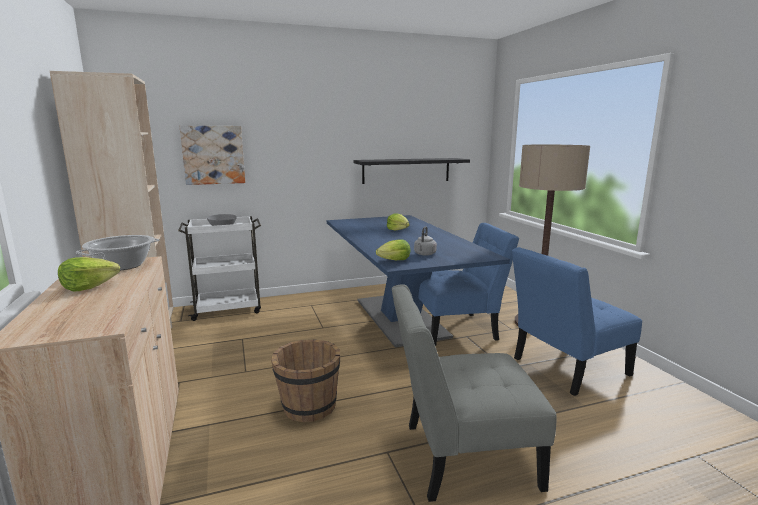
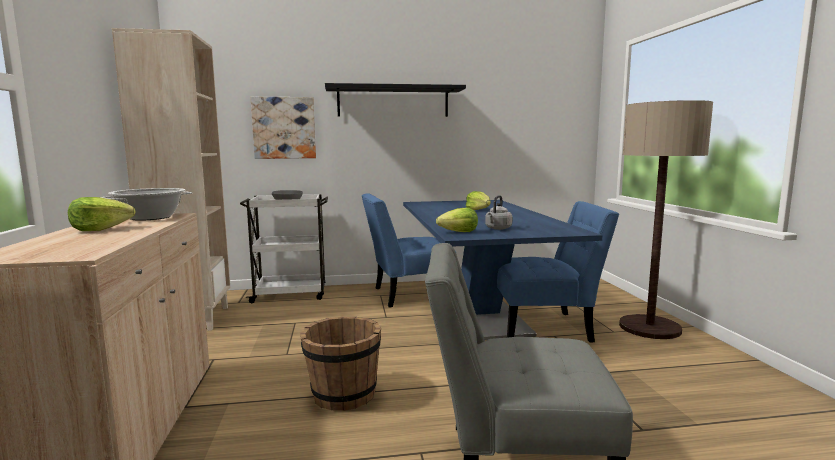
camera: 10 degrees right, 5 degrees down
(406, 170) = (496, 148): black shelf -> black shelf (393, 102)
(565, 368) = (678, 379): blue chair -> blue chair (408, 295)

